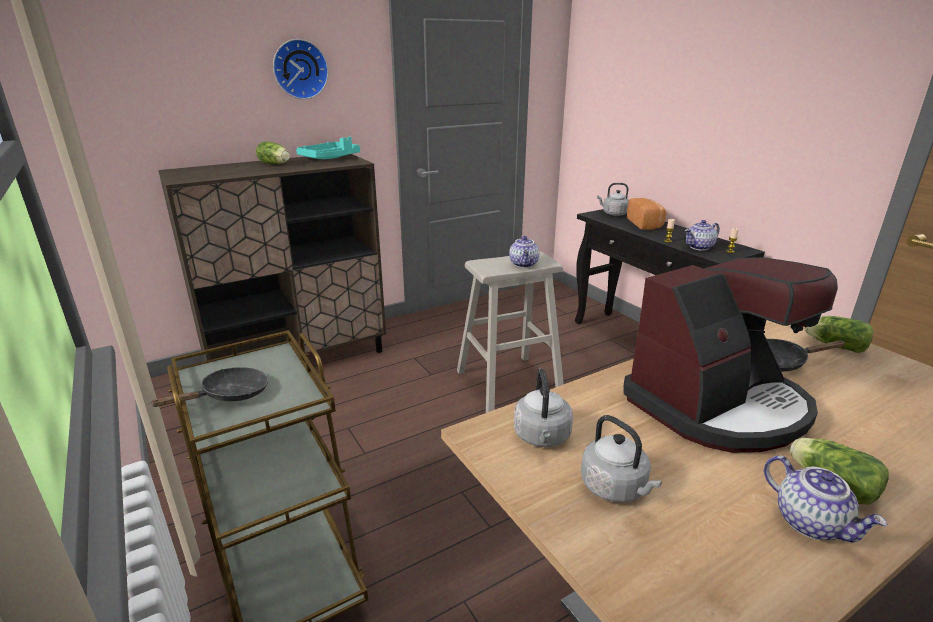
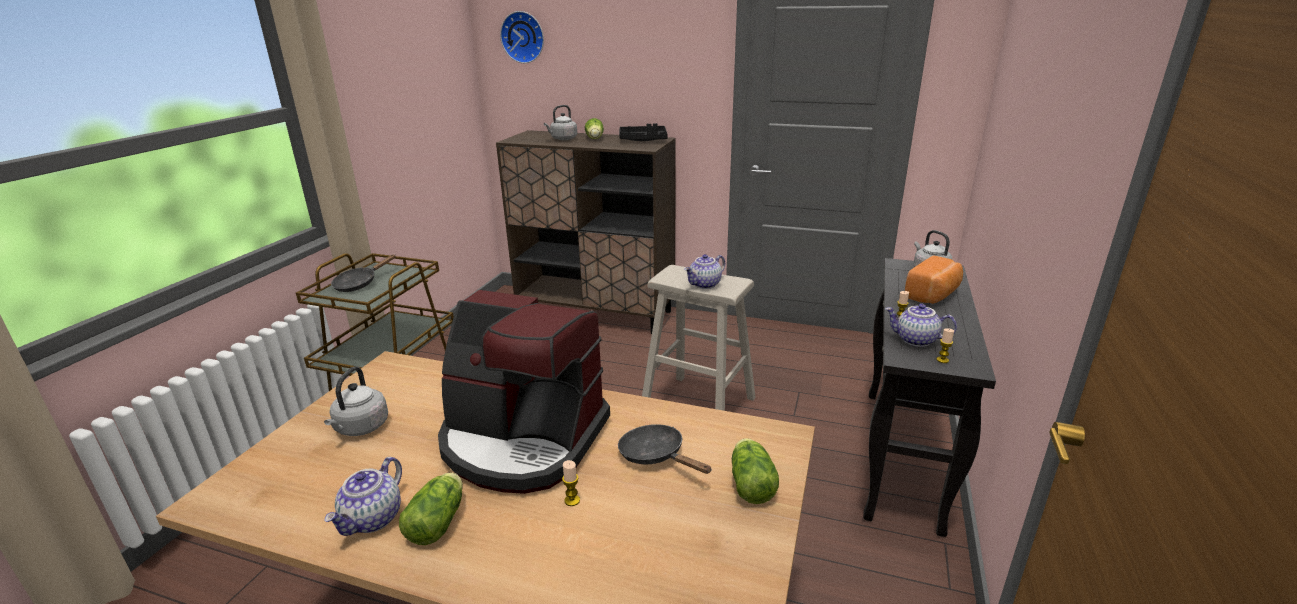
camera: 50 degrees right, 0 degrees up
(229, 395) = (359, 284): black frying pan -> black frying pan turned 120 degrees clockwise
(300, 69) = (642, 57): wall clock -> wall clock (523, 37)
(330, 158) = (643, 140): turquoise tray -> black tray
(542, 437) = (403, 384): grey kettle -> grey kettle (563, 139)
(825, 412) = (572, 500): none -> candle

